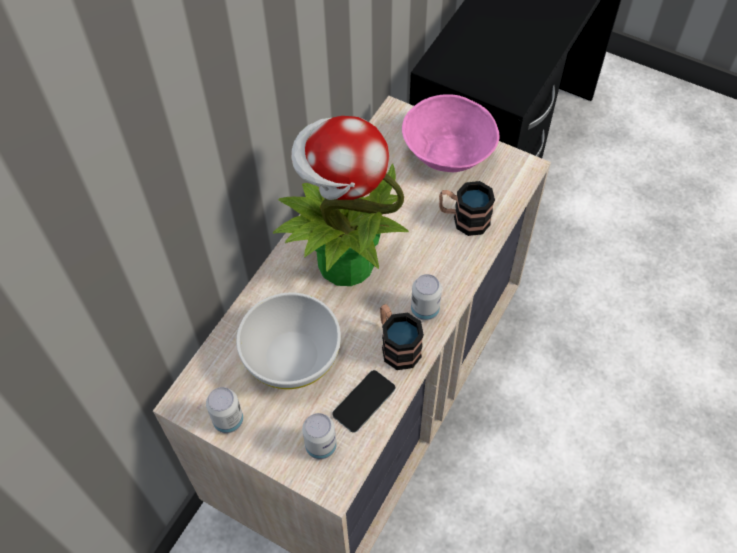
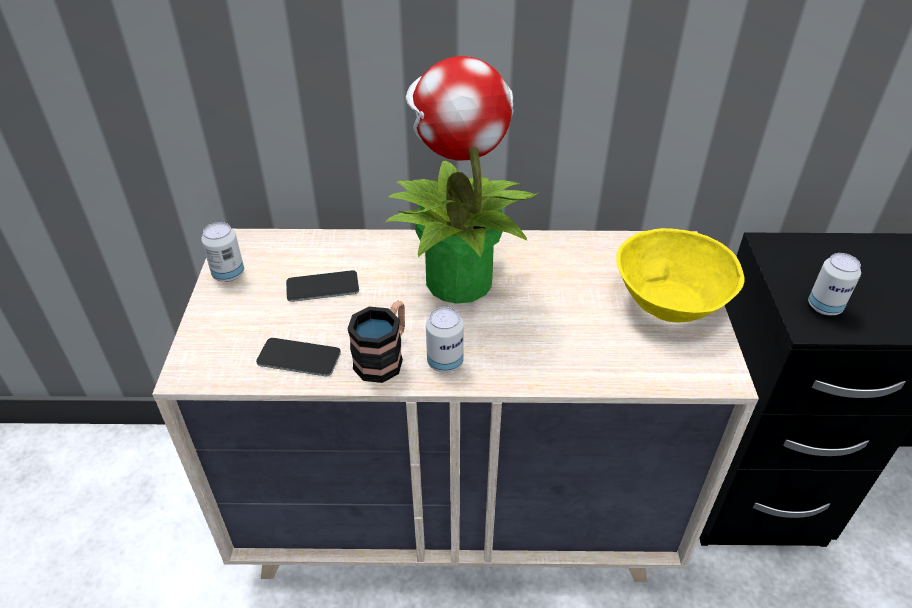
camera: 60 degrees right, 15 degrees down
(292, 356) = (322, 287): white bowl -> phone
(321, 446) = (229, 346): can -> can (824, 307)
(448, 153) = (672, 302): pink bowl -> yellow bowl
(463, 219) = (594, 349): mug -> none

